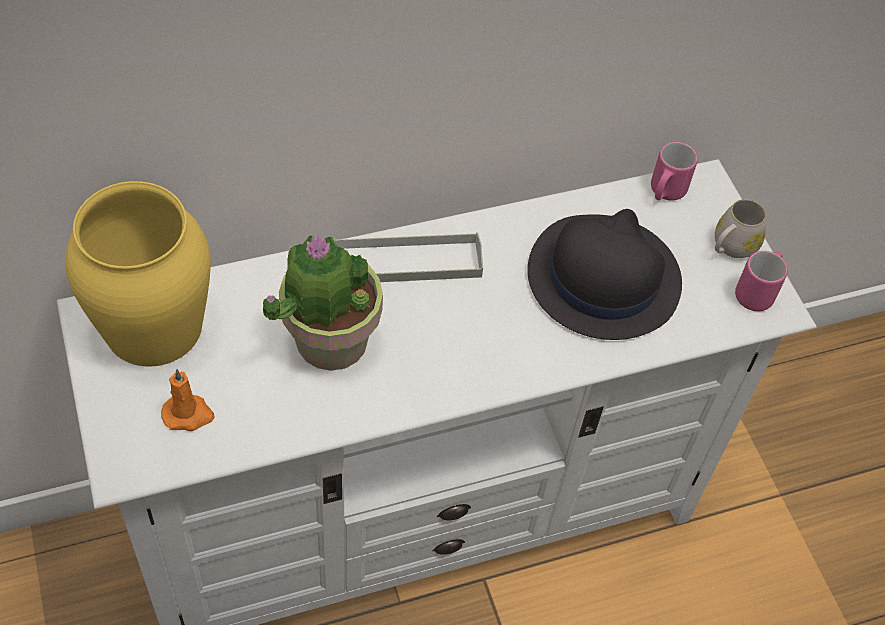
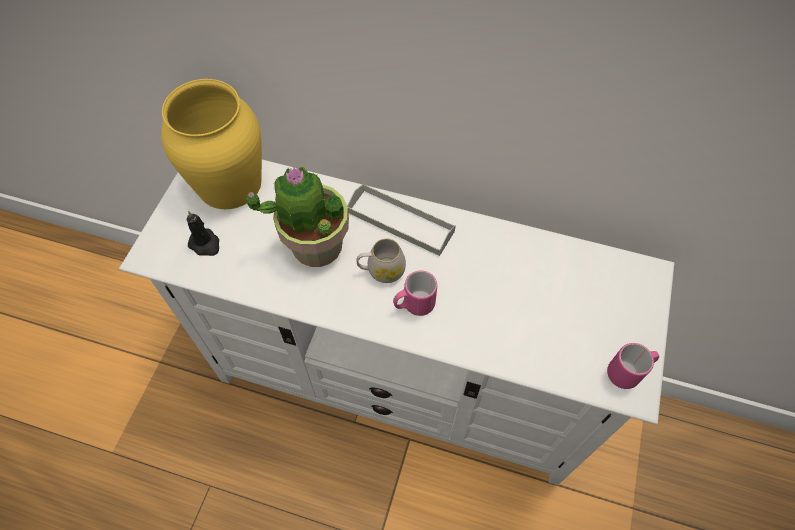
camera: 40 degrees right, 5 degrees up
(188, 414) = (205, 244): orange candle -> black candle
(602, 277) = (520, 299): black hat -> none
(665, 192) = (612, 265): pink mug -> pink mug (414, 305)
(731, 247) = (633, 329): white mug -> white mug (381, 270)

